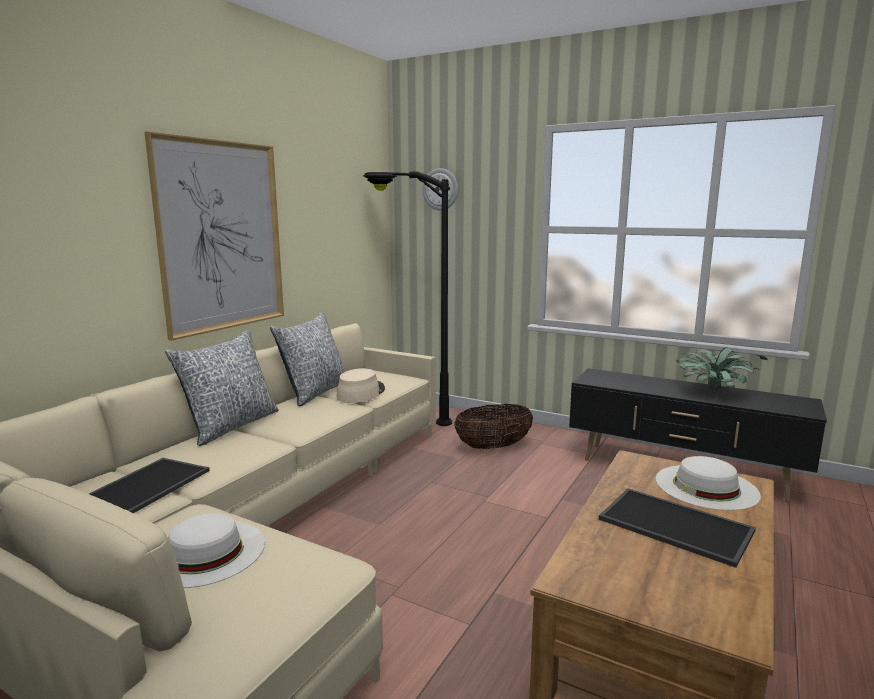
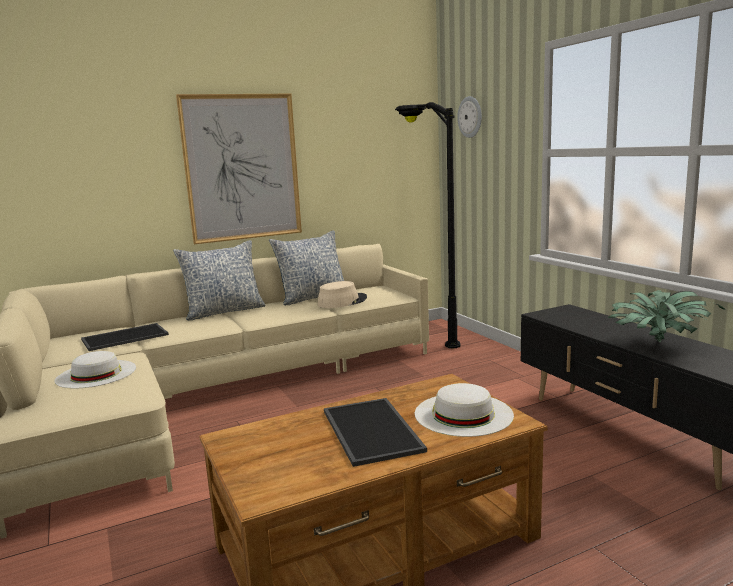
camera: 35 degrees right, 0 degrees up
(493, 447) = (467, 372): basket -> none

